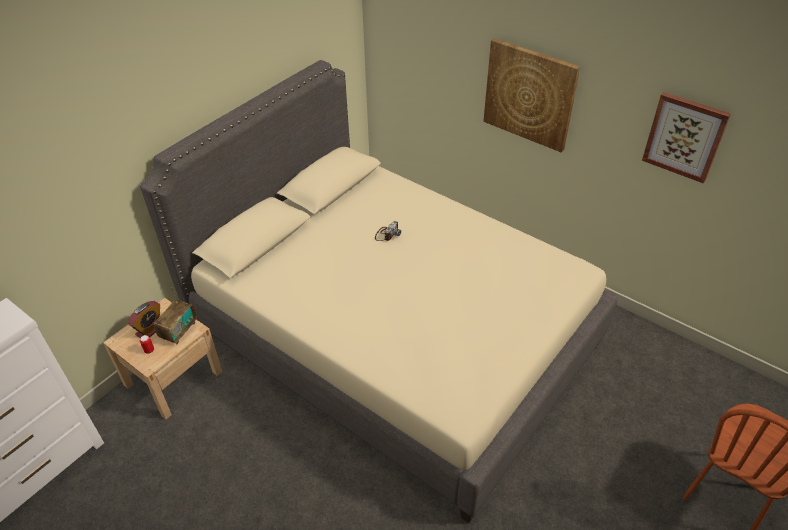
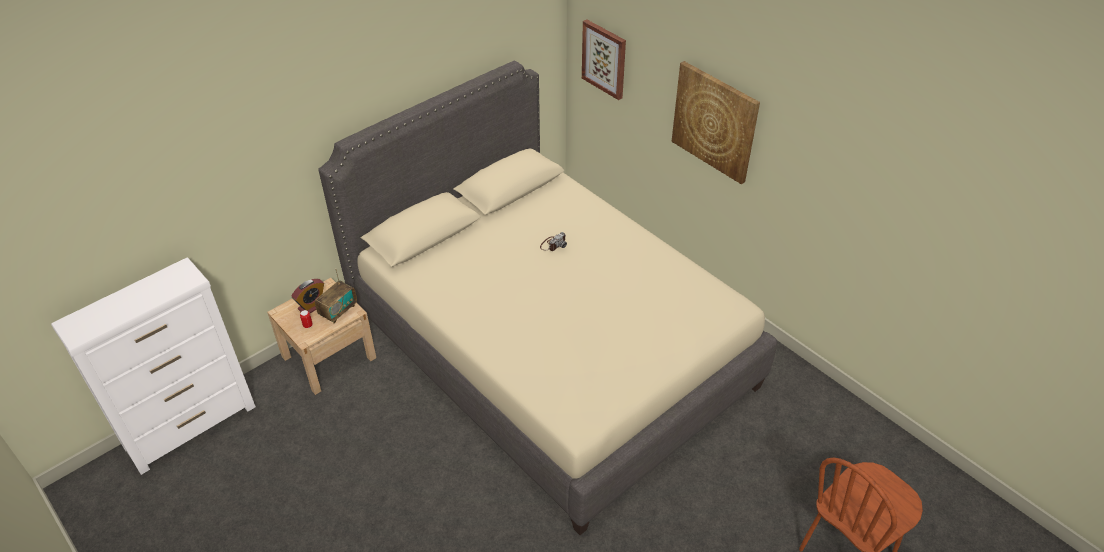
camera: 10 degrees right, 0 degrees up
(685, 136) = (852, 186): picture -> picture (604, 59)

